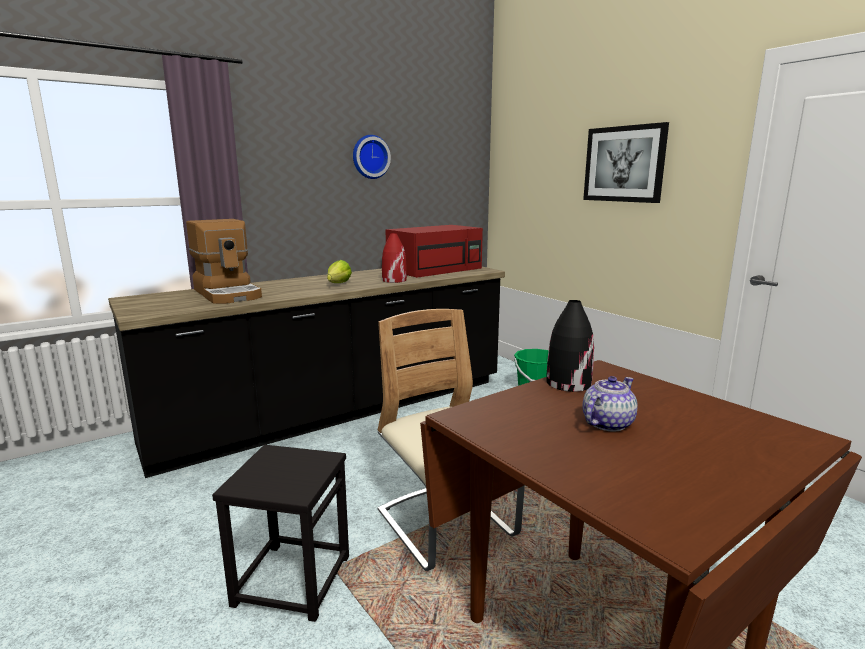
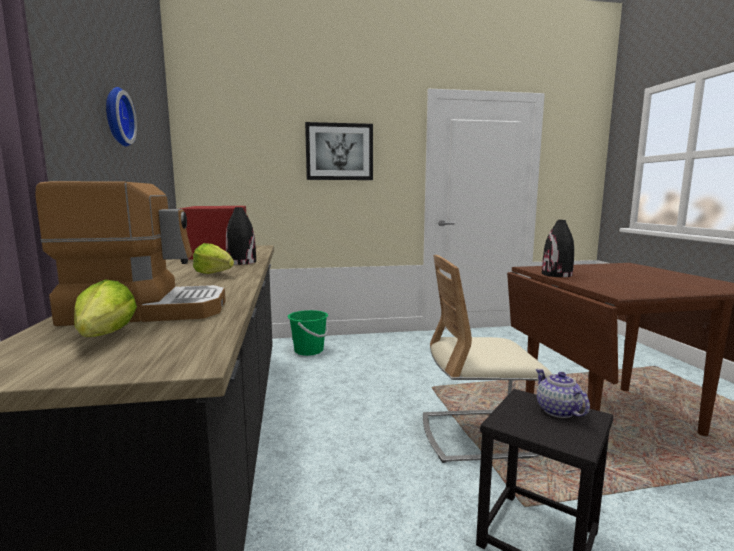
camera: 65 degrees left, 5 degrees down
(171, 299) = (100, 340): none -> lettuce
(394, 280) = (241, 262): red vase -> black vase
(606, 423) = (622, 278): teapot -> teapot (558, 411)

